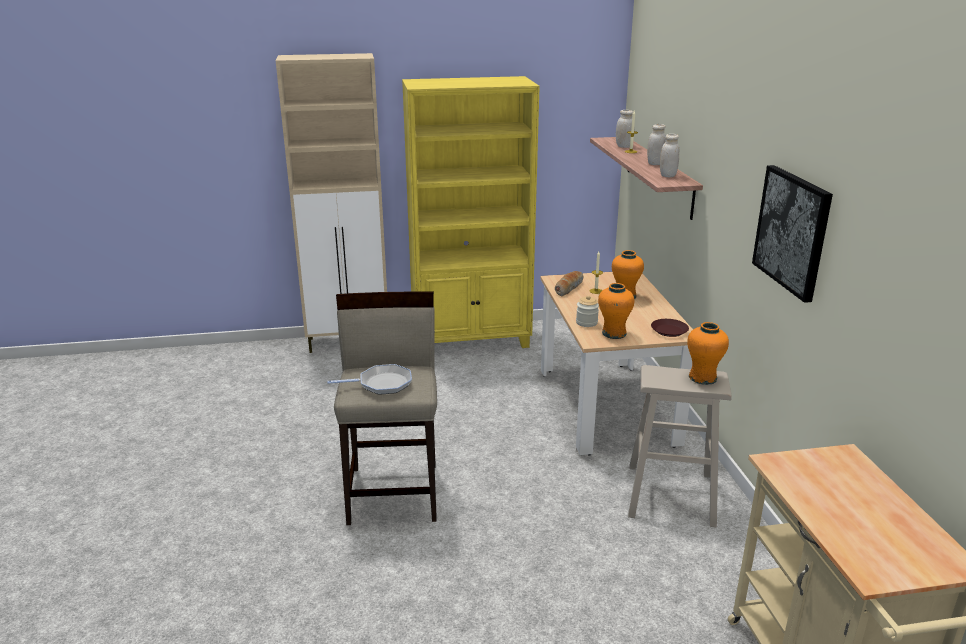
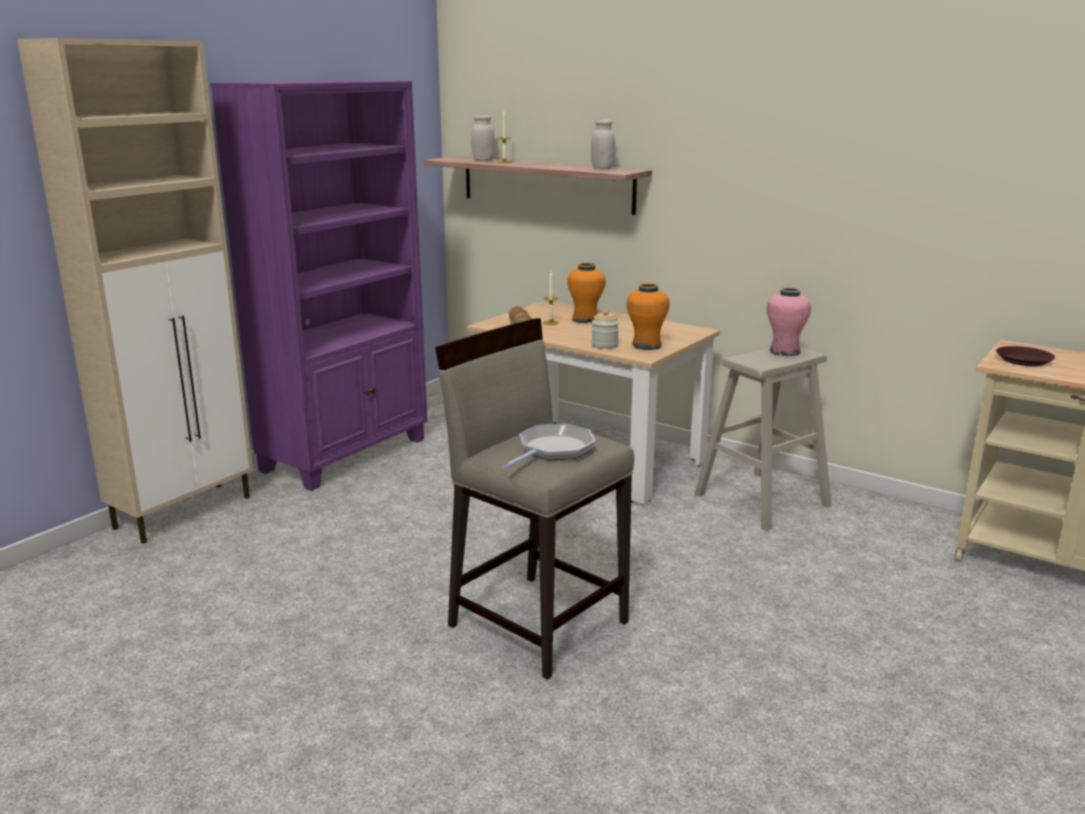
camera: 45 degrees left, 5 degrees down
(472, 340) = (347, 455): yellow bookcase -> purple bookcase
(655, 164) = (559, 165): white jar -> none
(668, 330) = (681, 331): brown plate -> brown plate (1023, 360)
(702, 377) = (784, 351): orange vase -> pink vase
(792, 231) = (841, 172): picture -> none

